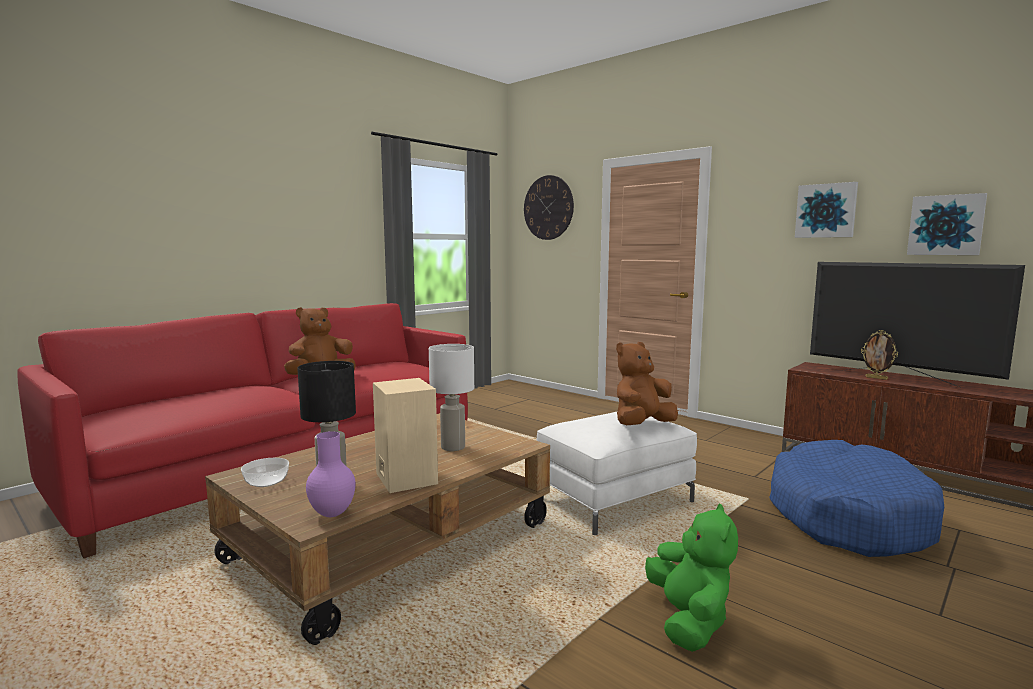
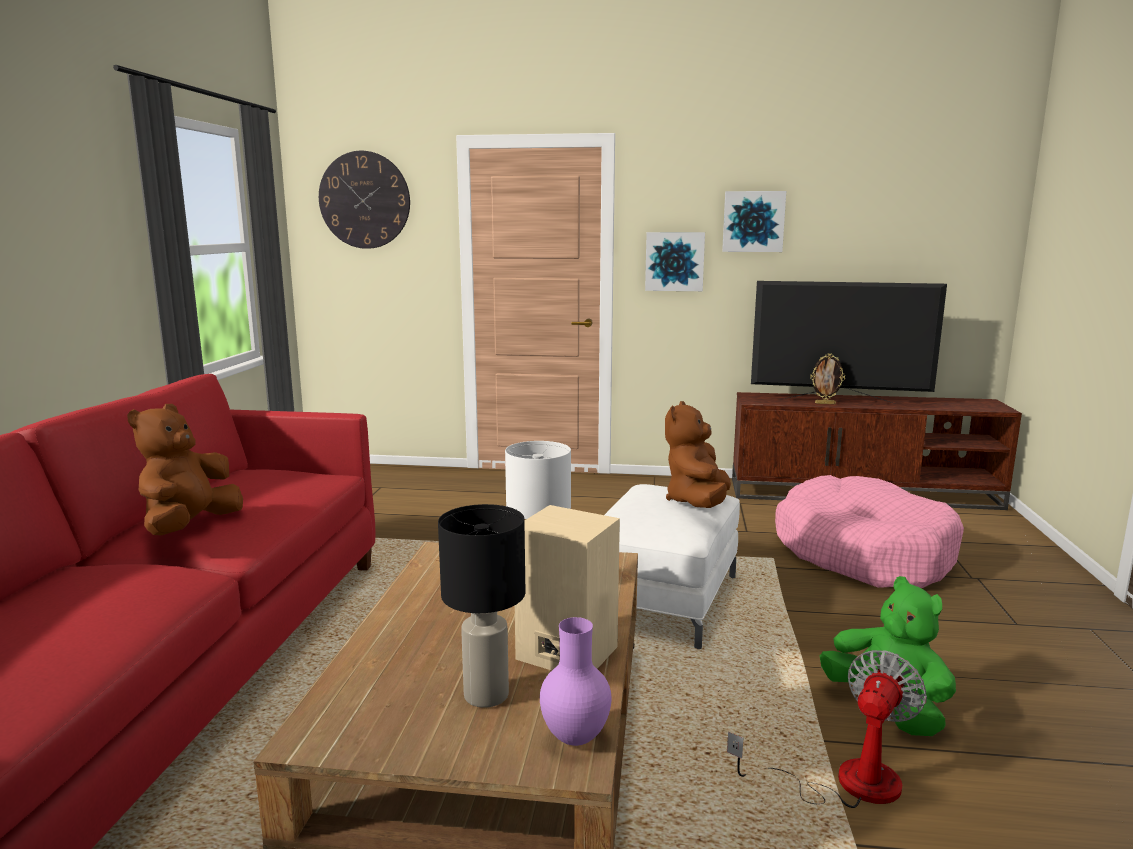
camera: 35 degrees left, 5 degrees up
(266, 481) = (383, 729): bowl -> none
(575, 649) = (845, 783): none -> fan
(847, 516) = (862, 553): blue dog bed -> pink dog bed
(946, 225) = (867, 241): picture -> picture (674, 261)

